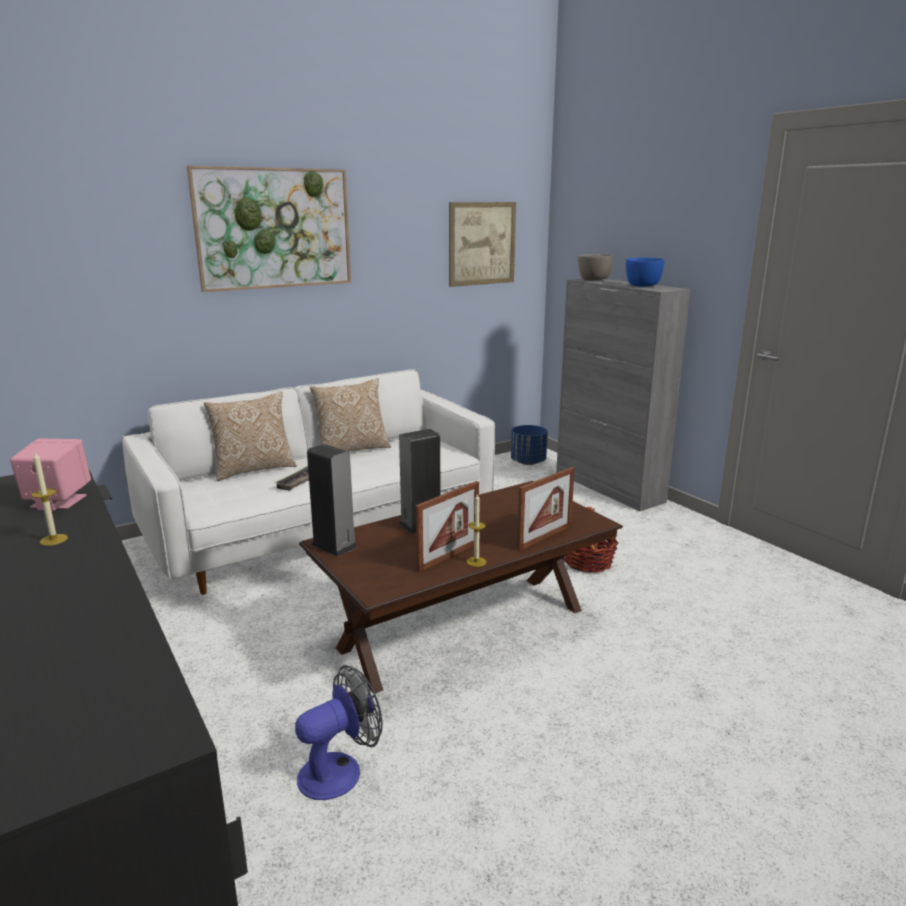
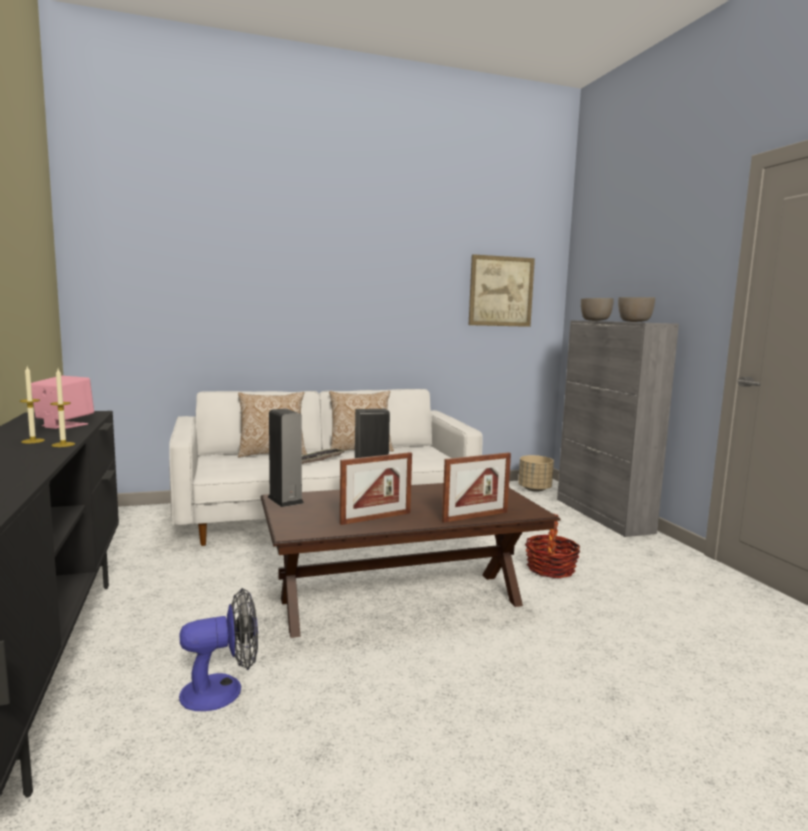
camera: 15 degrees right, 10 degrees down
(274, 228) = (318, 265): picture -> none
(476, 562) = (397, 524): candle -> candle (63, 444)
(528, 462) = (534, 489): blue planter -> beige planter
(642, 286) = (634, 321): blue bowl -> grey bowl

